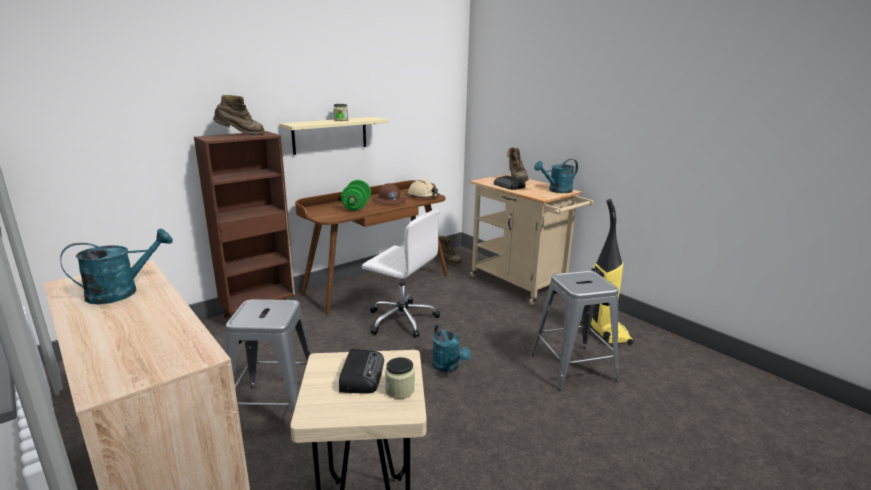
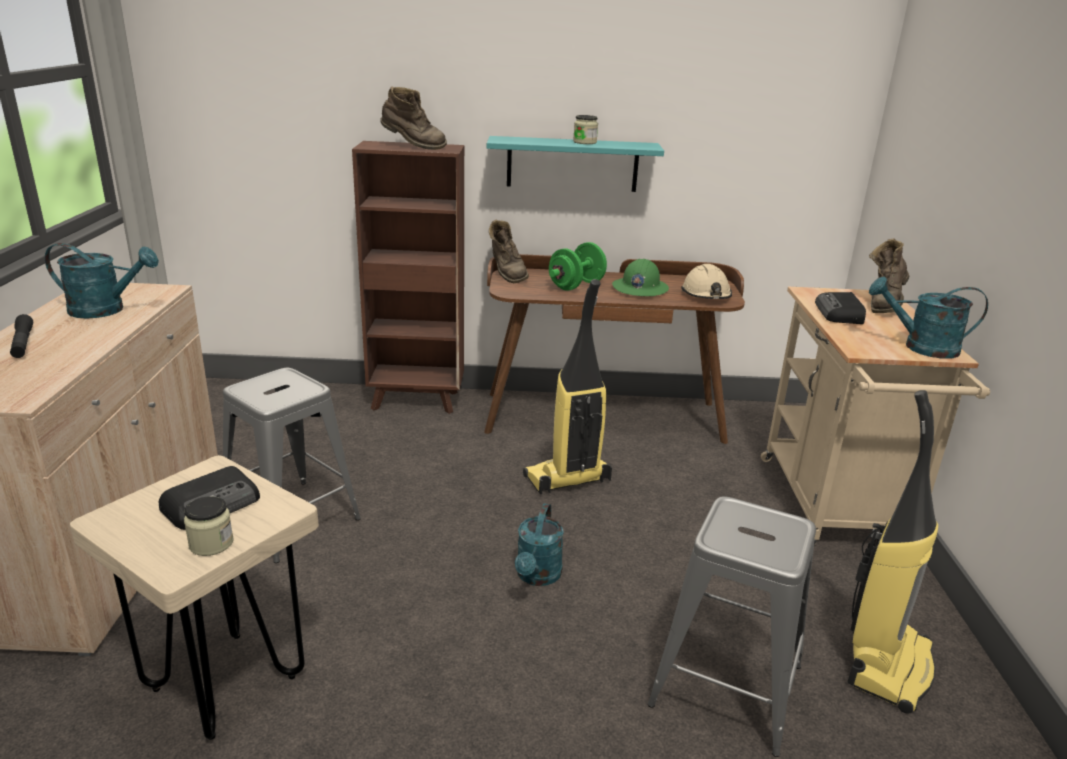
camera: 40 degrees right, 5 degrees up
(104, 331) = (22, 343): none -> black flashlight
(330, 135) = (572, 164): beige shelf -> turquoise shelf
(389, 201) = (639, 288): brown hard hat -> green hard hat
(401, 319) = (567, 480): white office chair -> vacuum cleaner
(446, 262) = (752, 422): brown boot -> brown boot (507, 275)

